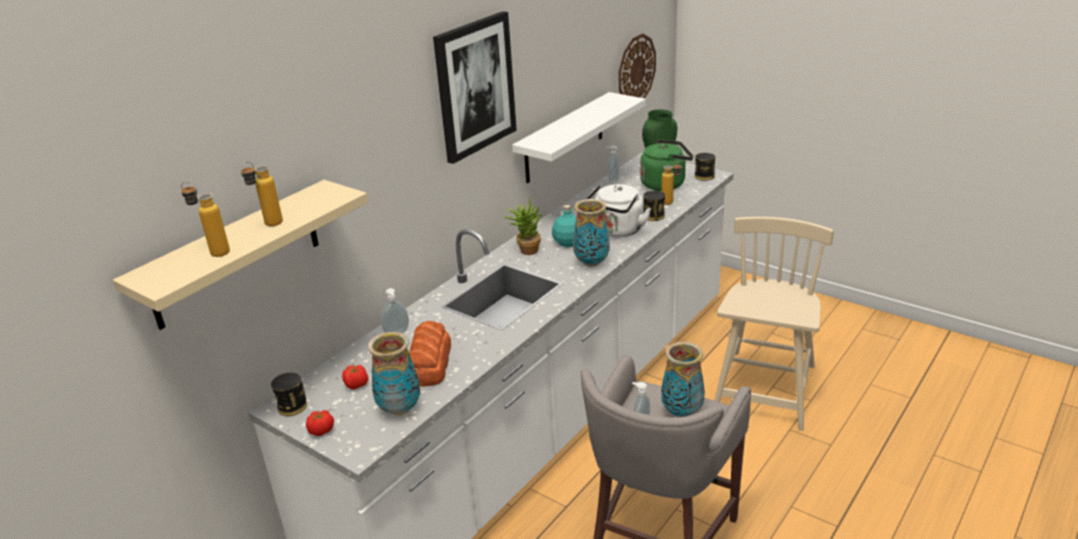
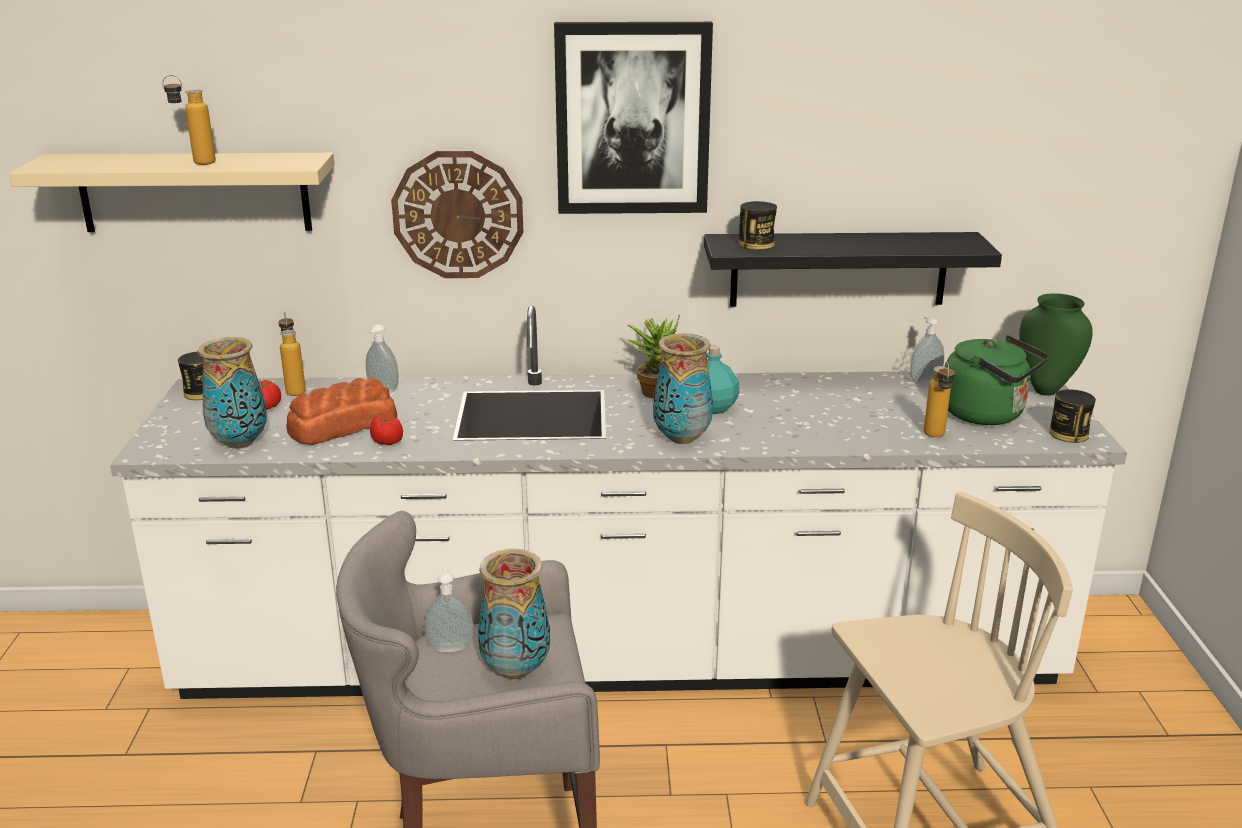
camera: 50 degrees right, 5 degrees down
(213, 252) = (121, 163): bottle -> bottle (295, 389)
(321, 431) = (170, 421): tomato -> tomato (387, 442)
(564, 138) = (838, 269): white shelf -> black shelf
(617, 231) = (791, 427): white kettle -> none
(636, 70) = (1071, 219): wall clock -> wall clock (458, 215)
(653, 216) = (876, 437): can -> can (756, 244)

